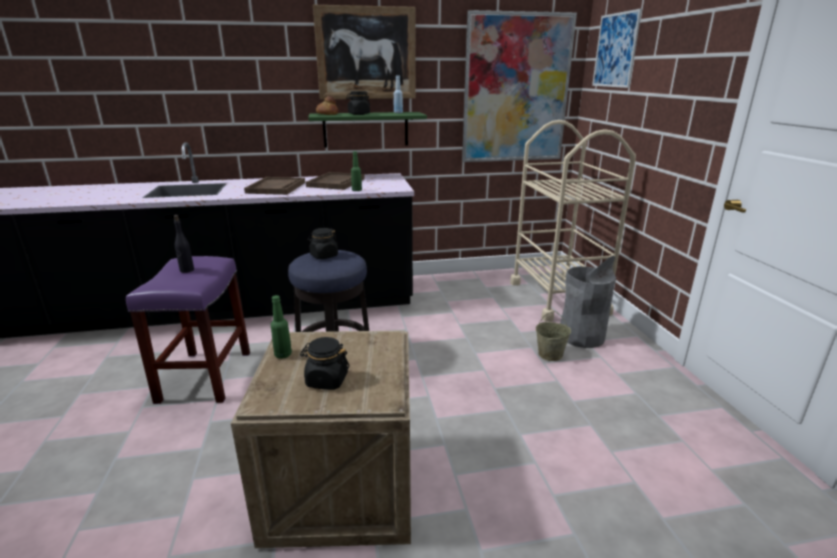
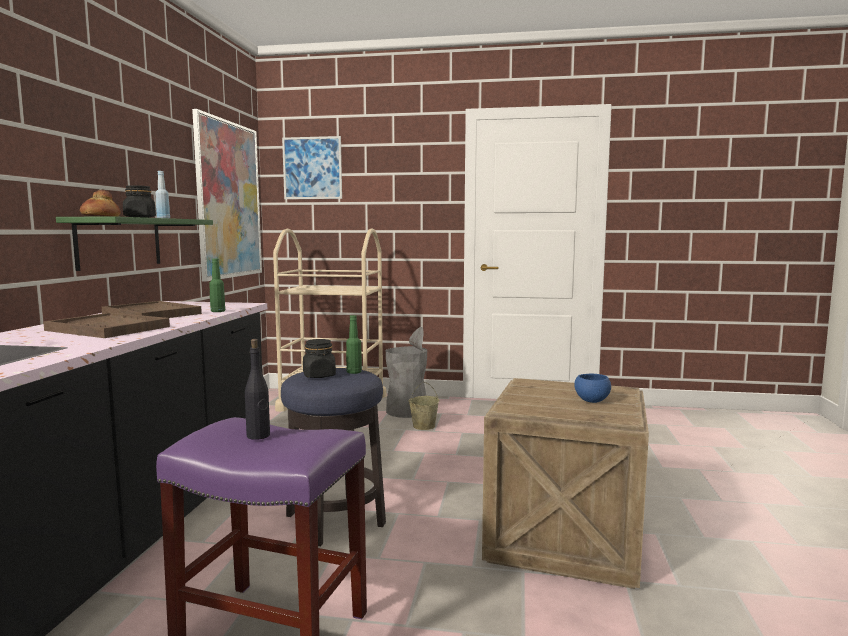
camera: 70 degrees left, 15 degrees down
(283, 355) = (541, 411): green bottle -> green bottle (354, 372)
(326, 380) = (592, 401): black jar -> blue bowl
(366, 54) = (115, 138): picture -> none

